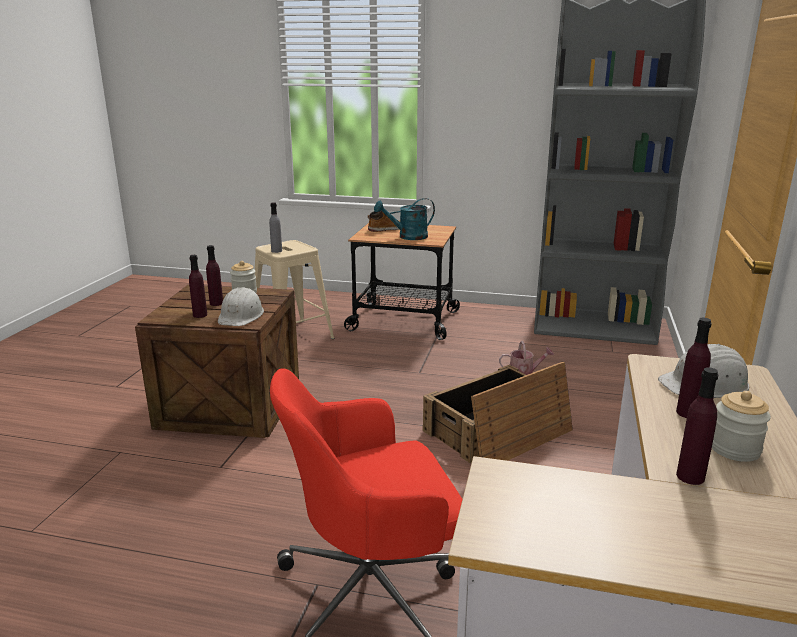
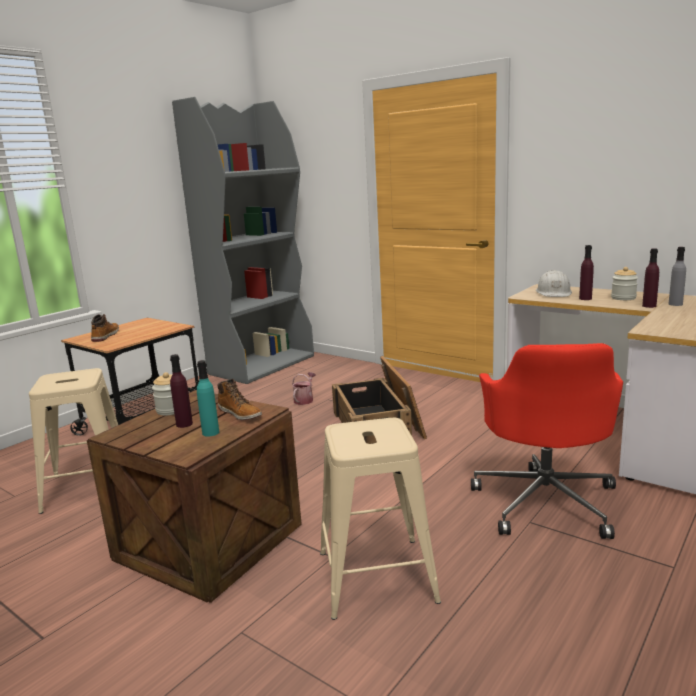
camera: 65 degrees left, 5 degrees down
(194, 497) = (377, 577): none -> beige stool
(200, 315) = (210, 432): purple bottle -> turquoise bottle
(241, 315) = (240, 414): white hard hat -> boot
(276, 251) = (70, 384): grey bottle -> grey bottle (675, 304)
(408, 237) = (146, 332): turquoise watering can -> none

